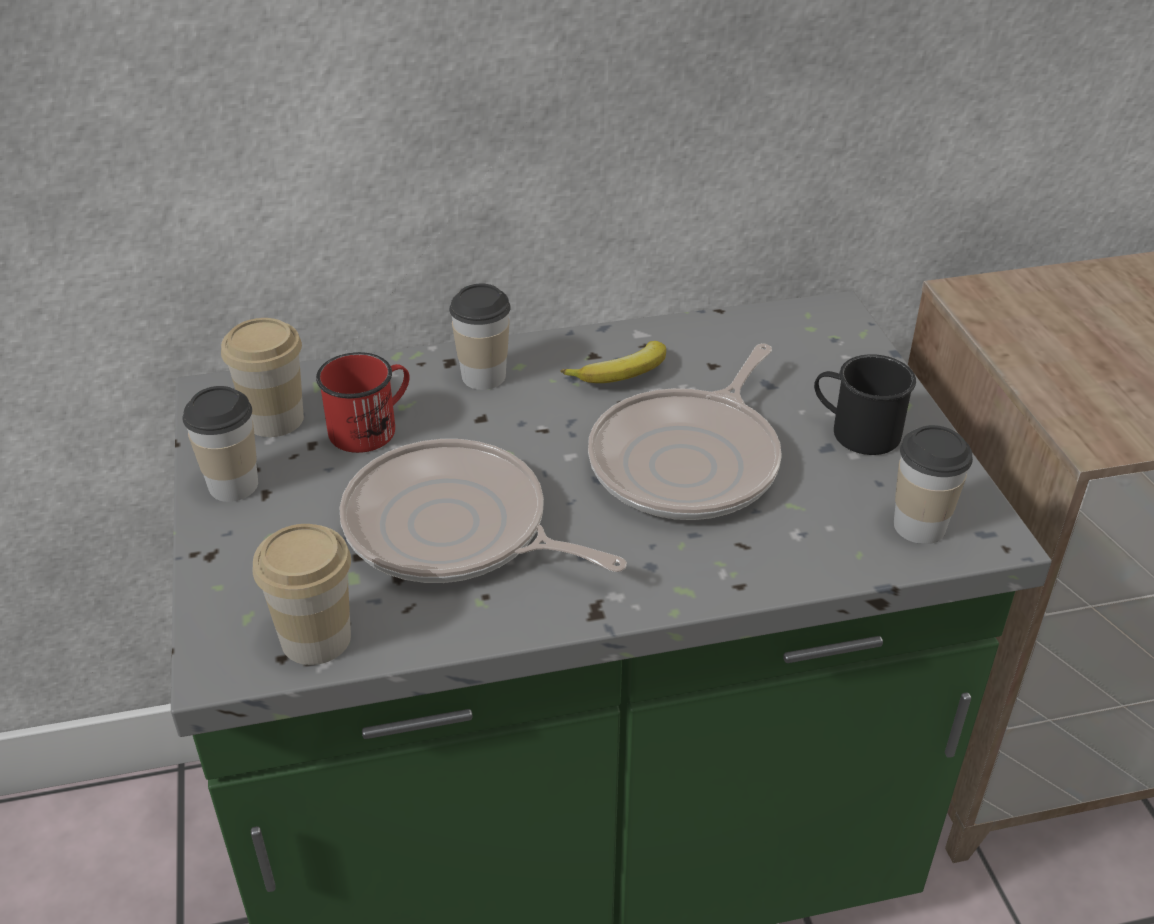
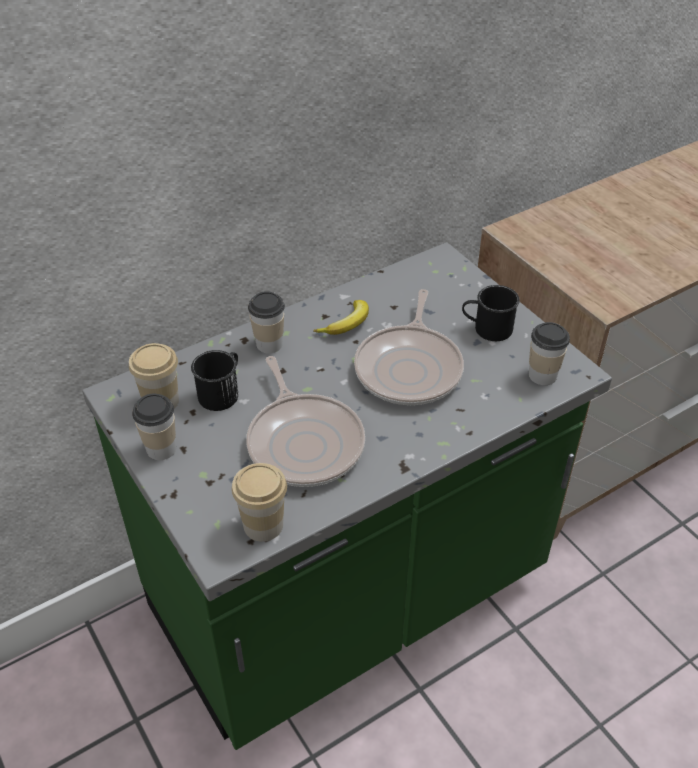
camera: 20 degrees left, 5 degrees up
(372, 428) = (222, 392): red mug -> black mug
(454, 530) = (304, 442): frying pan -> frying pan turned 120 degrees counterclockwise

